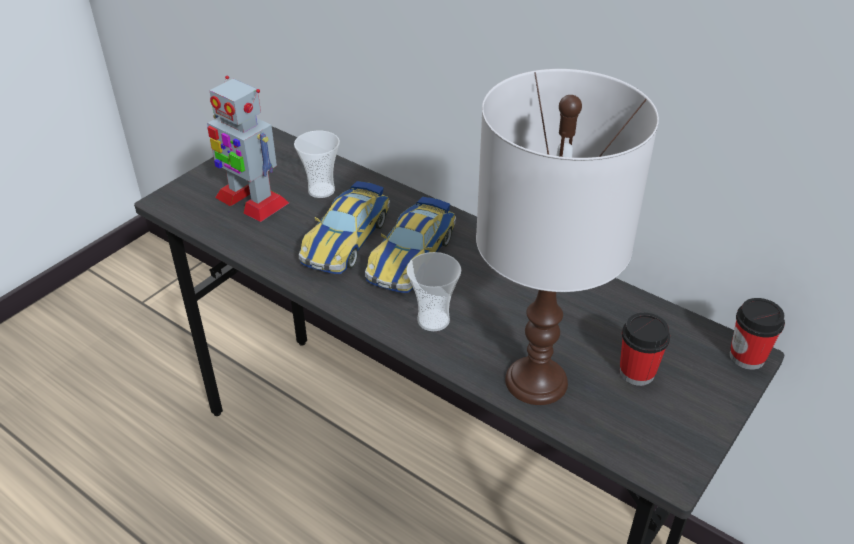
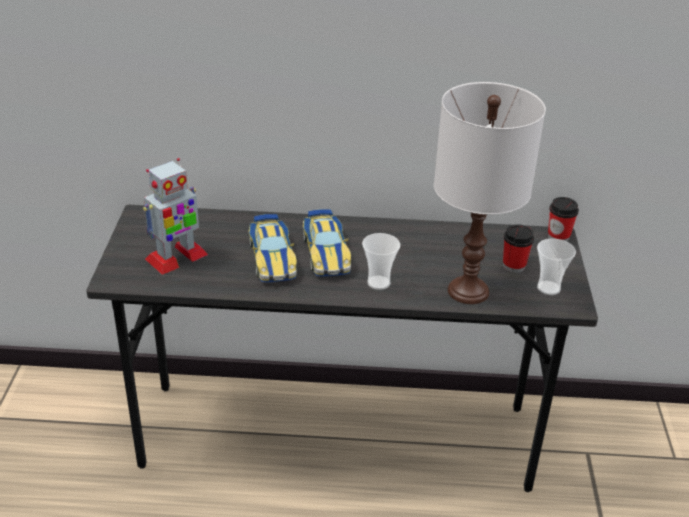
camera: 35 degrees left, 5 degrees down
(251, 200) = (176, 257): toy robot -> toy robot turned 45 degrees counterclockwise
(321, 190) = (219, 234): cup -> cup (548, 288)

